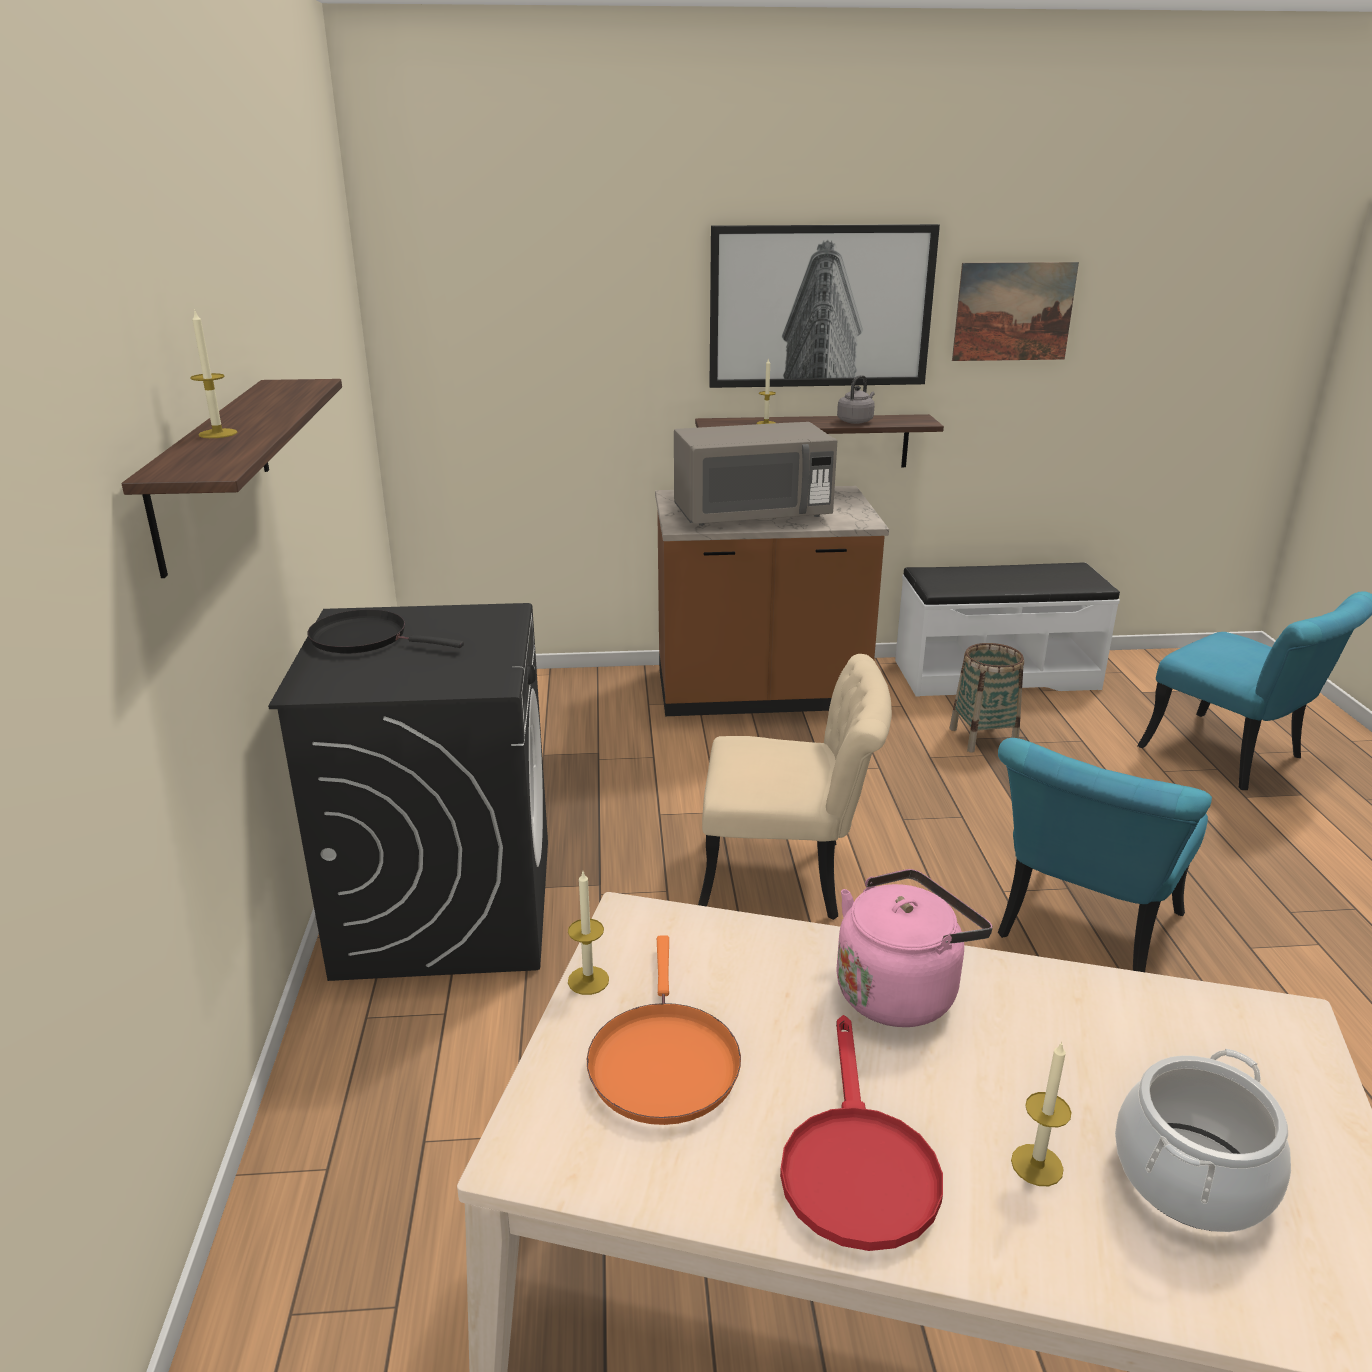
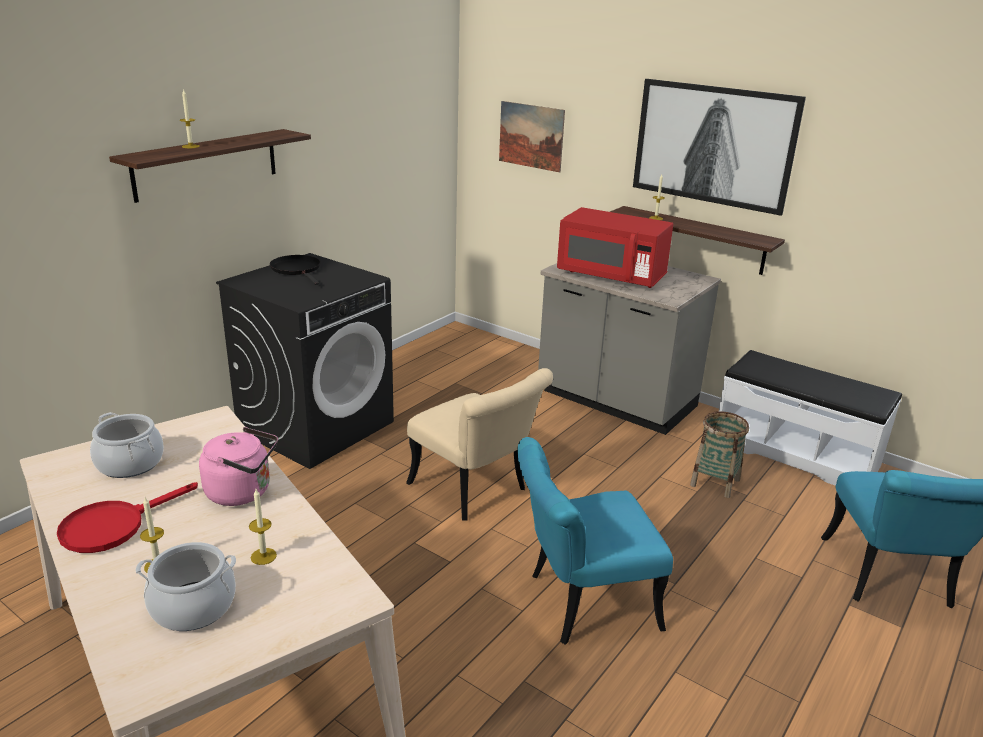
camera: 40 degrees right, 0 degrees up
(588, 980) = (162, 428): candle -> candle (263, 556)
(662, 1061) = (130, 463): orange frying pan -> cooking pot
(752, 516) = (611, 275): grey microwave -> red microwave
(759, 694) = (615, 401): brown counter -> grey counter
(856, 421) = (718, 231): grey kettle -> none
(1013, 311) = (861, 173): picture -> picture (531, 136)

